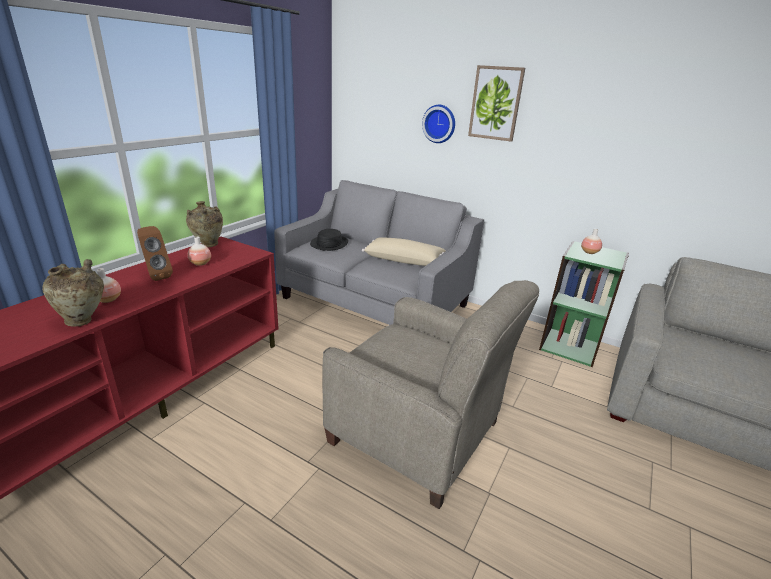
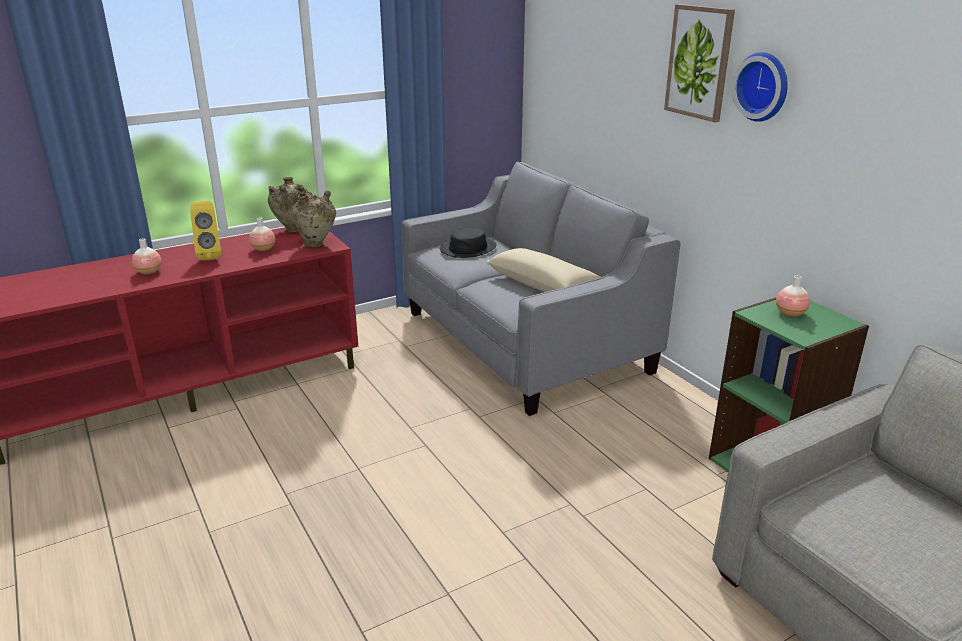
camera: 30 degrees right, 0 degrees up
(83, 321) = (112, 287): beige vase -> beige vase (317, 244)
(156, 276) = (210, 256): brown speaker -> yellow speaker
(417, 433) = (426, 505): beige armchair -> none
(439, 123) = (635, 88): wall clock -> wall clock (763, 86)

